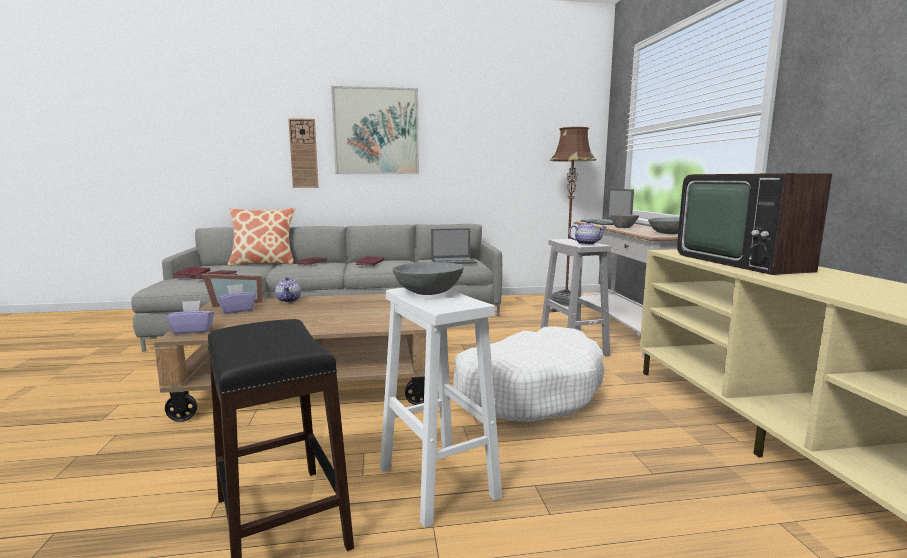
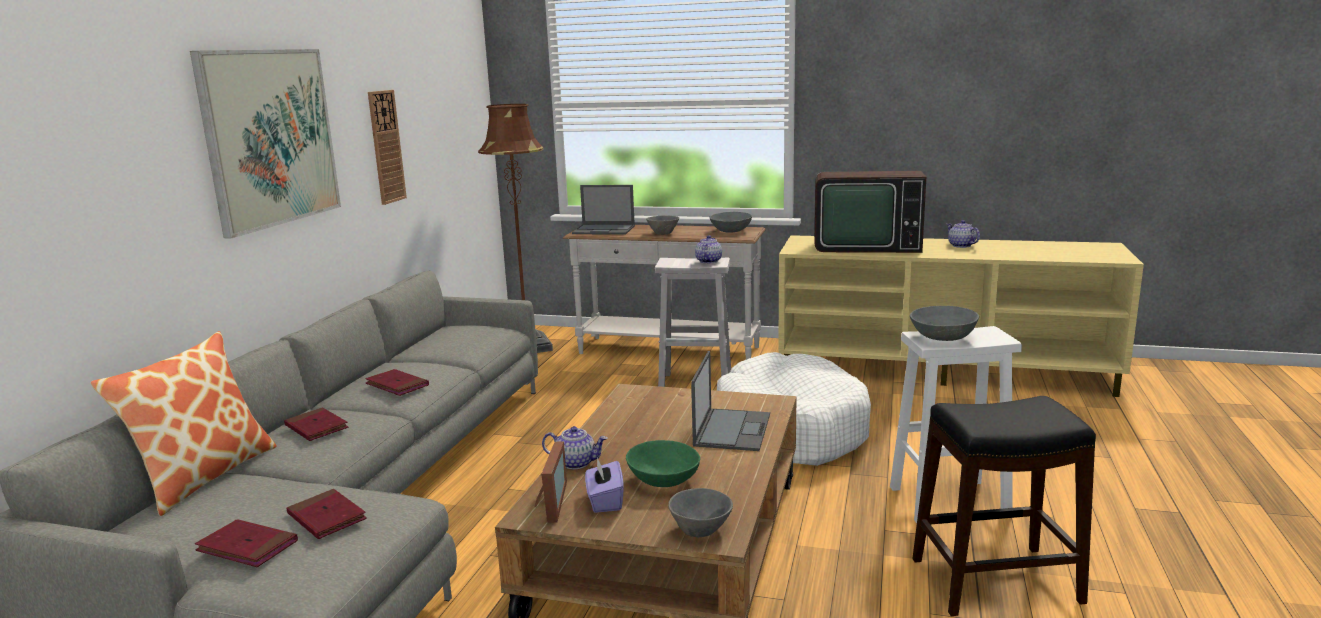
camera: 65 degrees left, 5 degrees up
(193, 330) = (702, 530): purple tissue box -> grey bowl
(265, 316) = (662, 480): none -> green bowl
(303, 153) = (164, 207): wall clock -> wall clock (386, 147)
(454, 261) = (472, 337): laptop -> laptop (732, 429)
(861, 284) = (961, 245): none -> teapot

